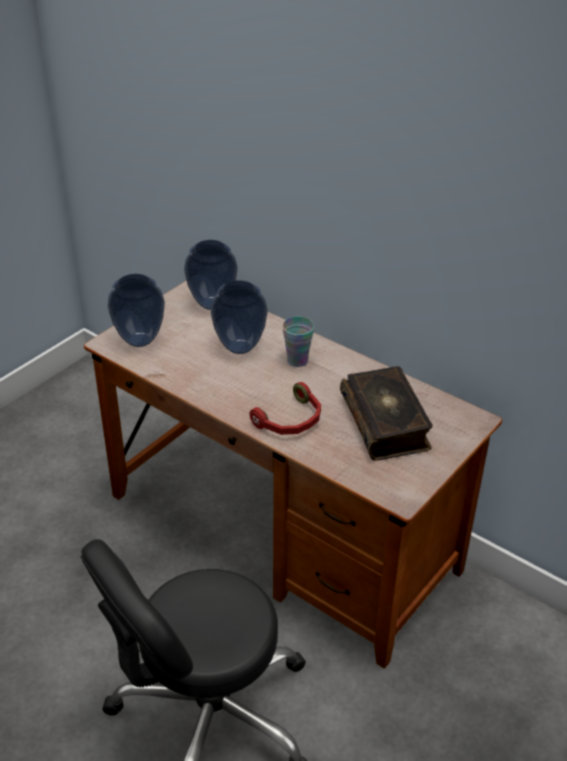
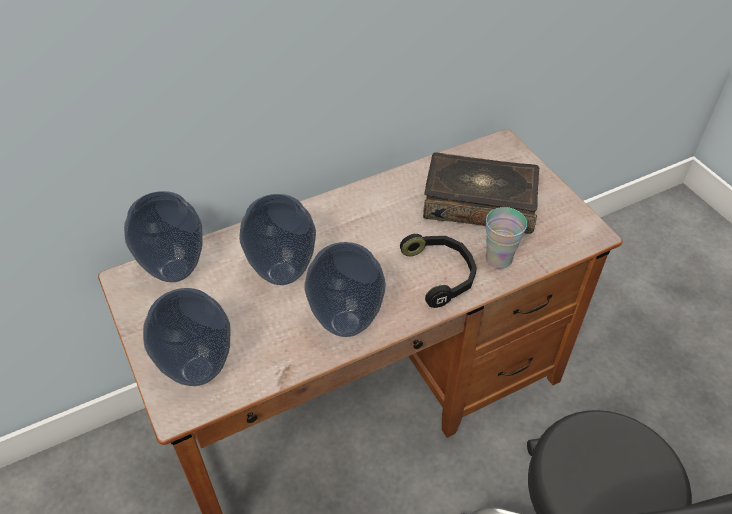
camera: 65 degrees left, 10 degrees up
(212, 388) = (345, 324): none -> vase
(291, 421) = (441, 274): red headphones -> black headphones
(297, 361) = (340, 233): cup -> cup (498, 259)

